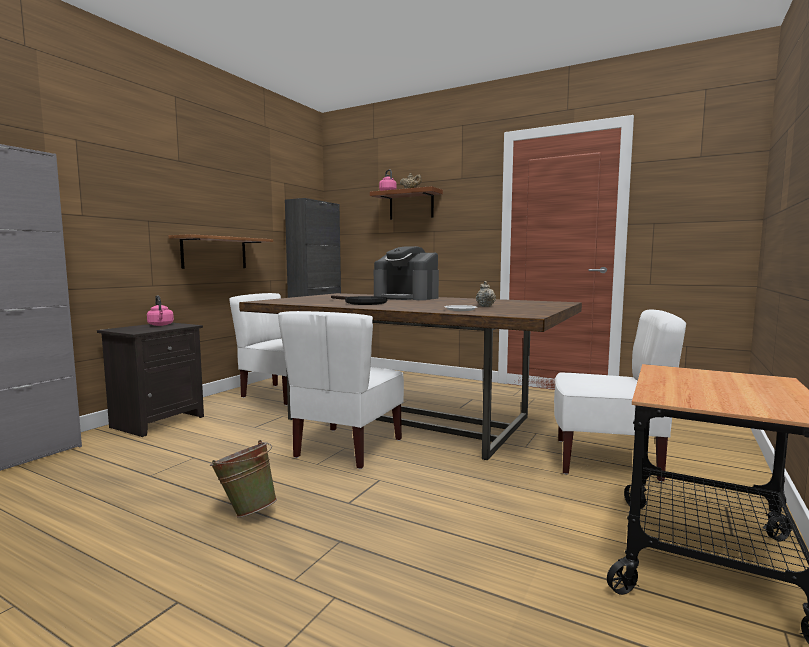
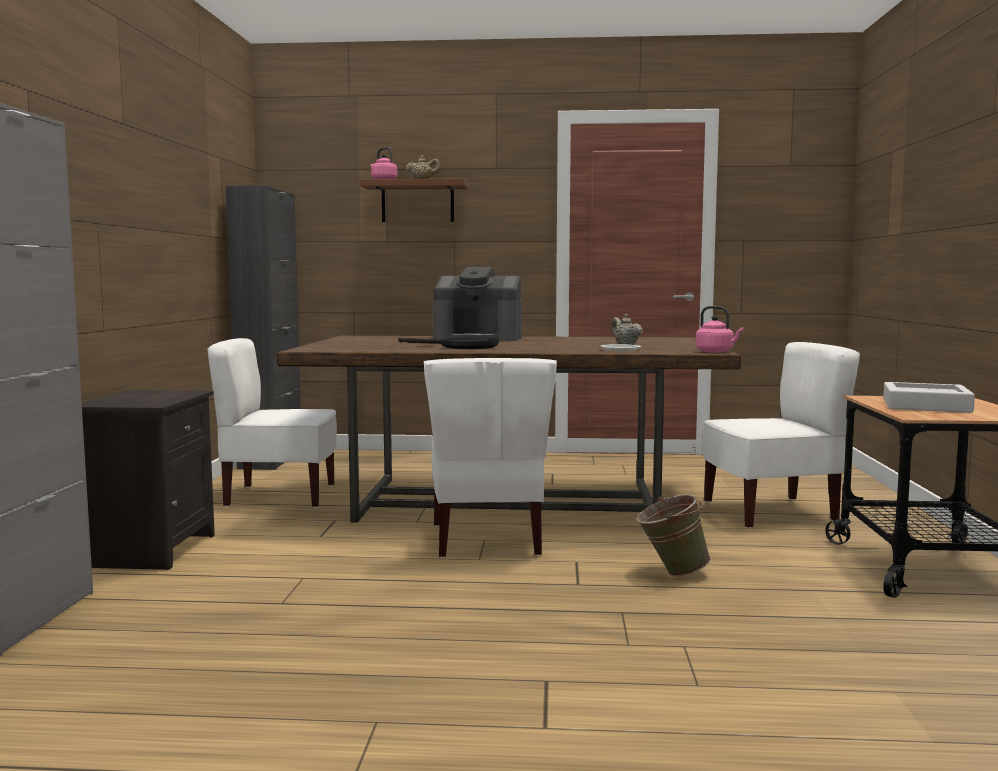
camera: 25 degrees left, 0 degrees up
(161, 325) = (144, 394): pink kettle -> pink kettle (716, 352)
(214, 253) = (161, 275): shelf -> none
(246, 511) = (478, 609): green bucket -> green bucket (671, 573)
(706, 385) = (926, 405): none -> grey tray

